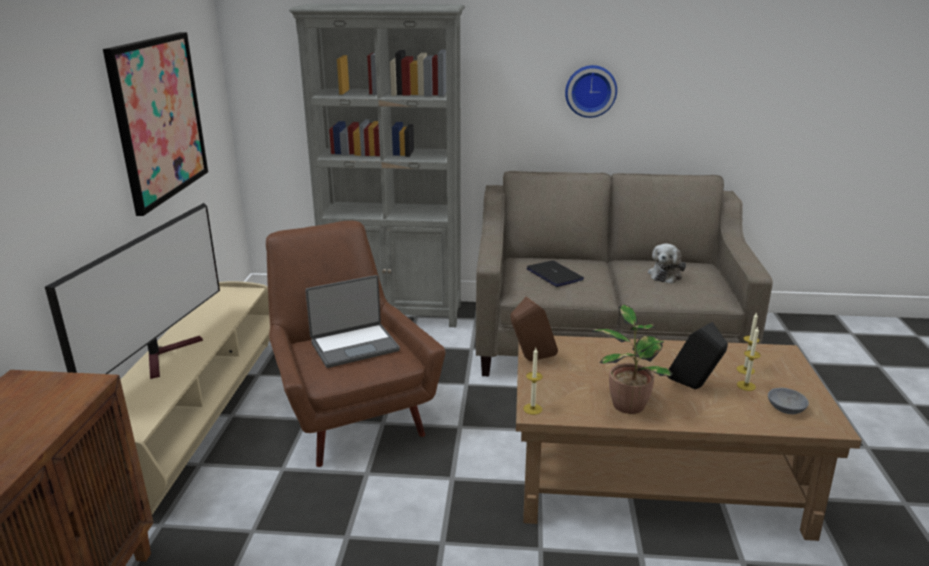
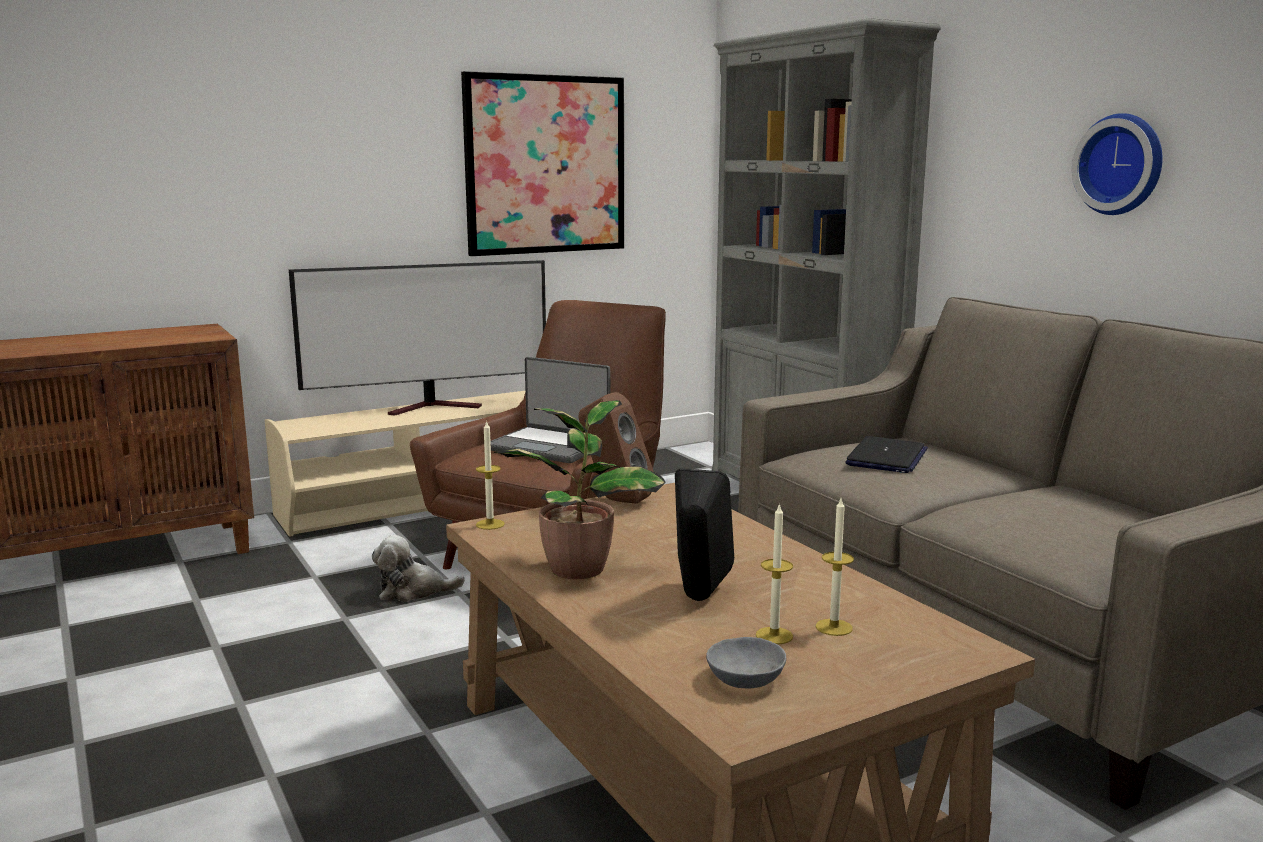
camera: 55 degrees right, 10 degrees down
(666, 275) = (1067, 512): plush toy -> plush toy (413, 591)

